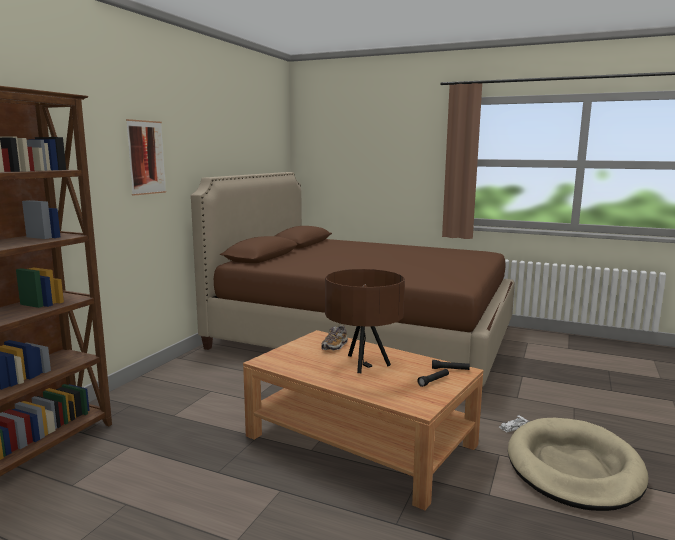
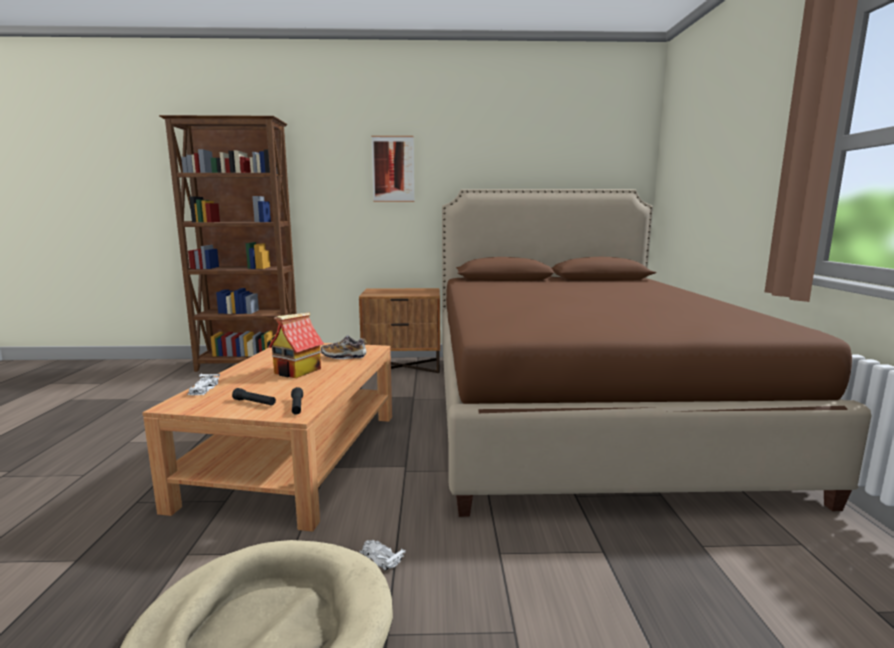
camera: 65 degrees right, 0 degrees up
(193, 368) = (403, 366): none -> brown nightstand
(363, 363) = (297, 371): brown table lamp -> toy house
(386, 397) = (203, 389): none -> white toy car

